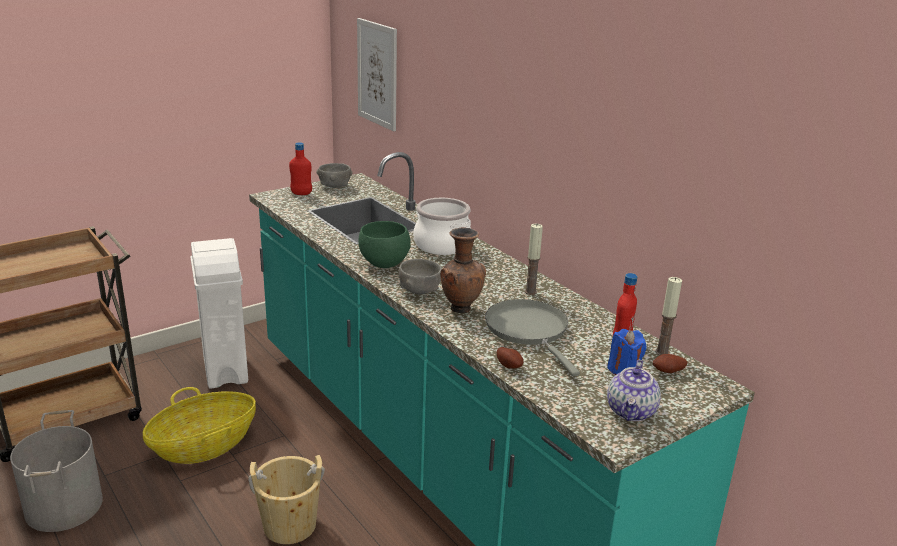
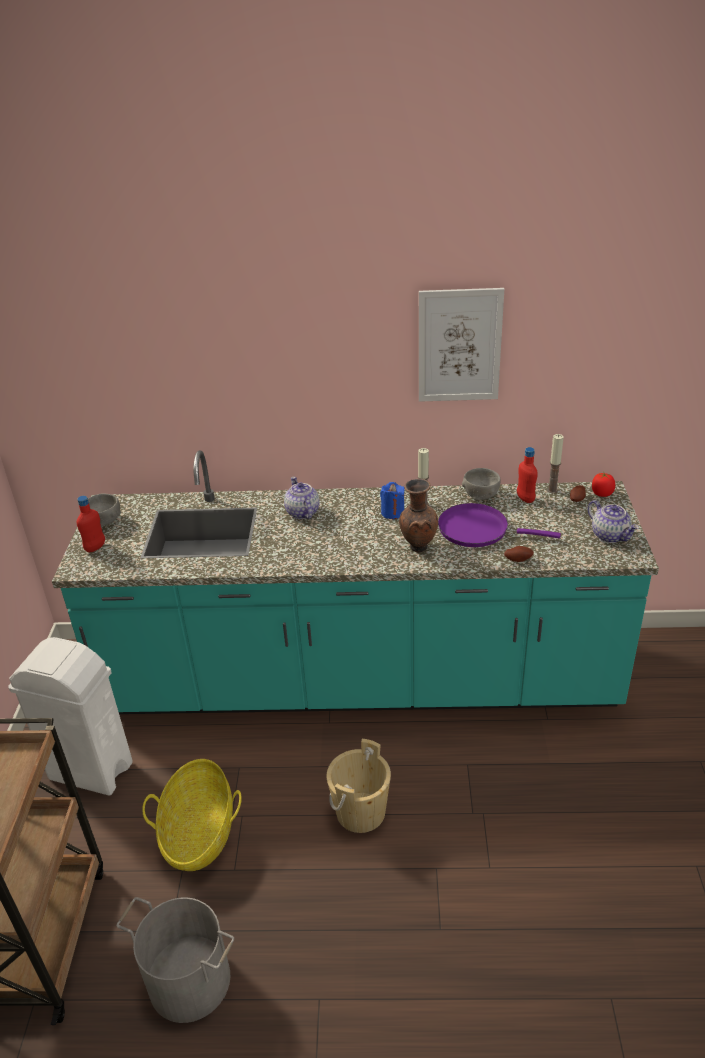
camera: 50 degrees left, 10 degrees up
(377, 74) = (92, 385): picture -> picture (459, 346)
(384, 264) = (303, 555): green bowl -> none
(419, 290) = (369, 554): grey bowl -> grey bowl (480, 495)
(441, 245) = (302, 512): cooking pot -> teapot
(529, 331) = (478, 530): grey frying pan -> purple frying pan
(624, 369) = (561, 515): blue candle -> blue candle (392, 512)
(705, 385) = (602, 494): none -> tomato

